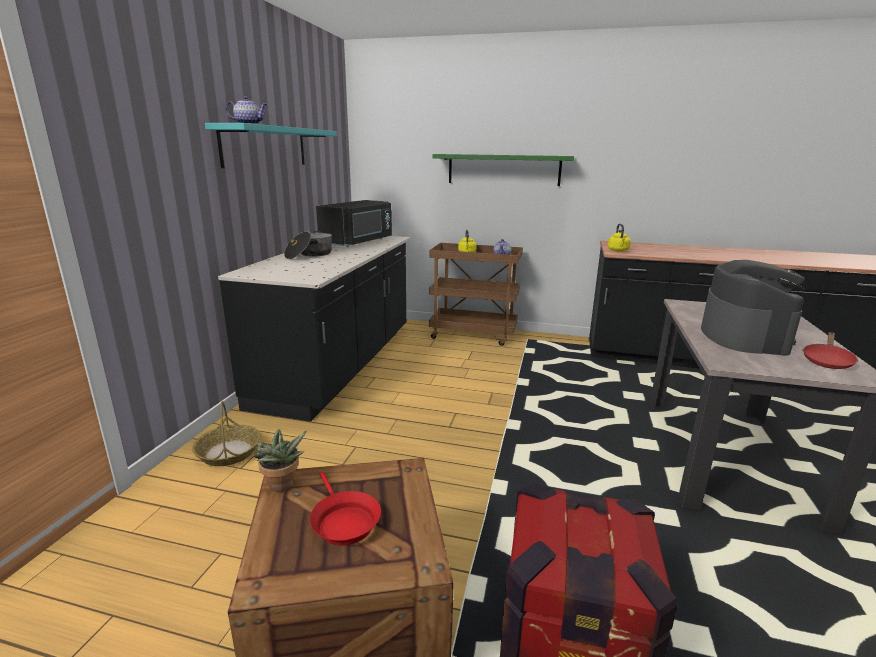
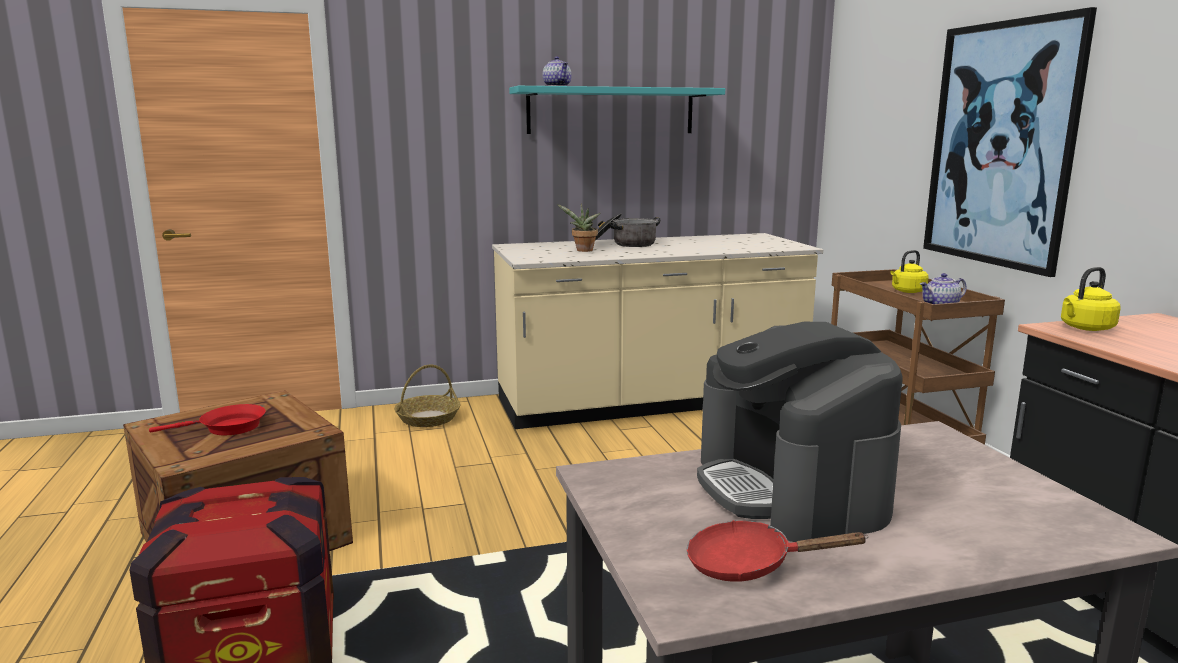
camera: 60 degrees right, 5 degrees down
(282, 487) = (265, 399): potted plant -> potted plant (583, 251)
(339, 365) = (651, 402): black counter -> beige counter
(343, 521) = (227, 427): red frying pan -> red frying pan turned 135 degrees counterclockwise
(358, 242) = (730, 243): black microwave -> none
(503, 169) = (1000, 145): green shelf -> picture
(743, 336) = (790, 488): coffee machine -> coffee machine turned 90 degrees clockwise

